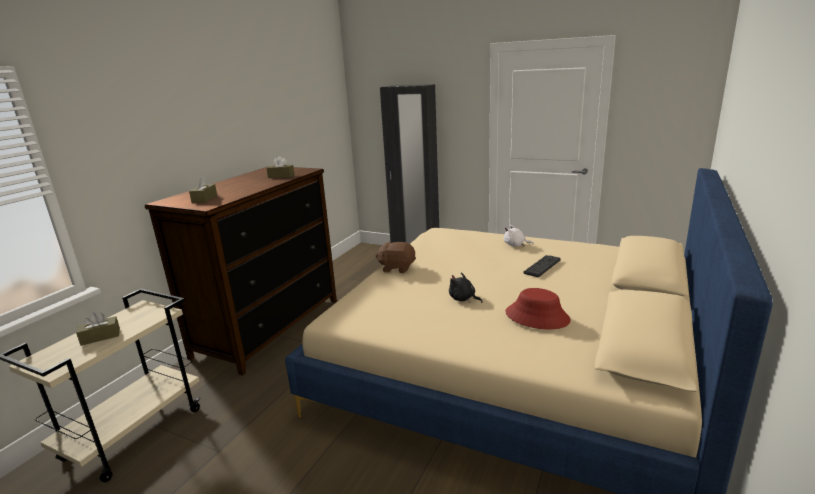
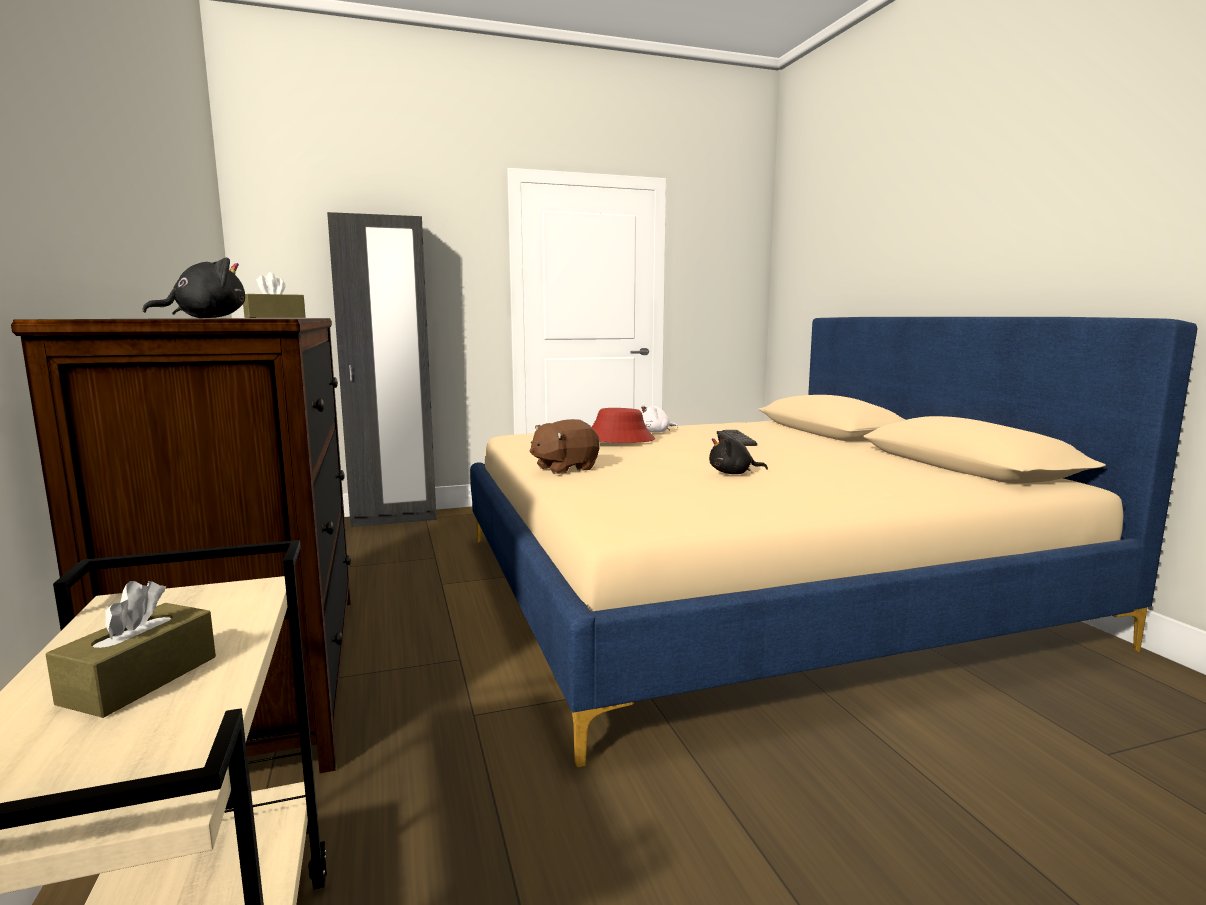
camera: 45 degrees left, 10 degrees down
(204, 199) = (205, 318): brown tissue box -> black plush toy
(537, 316) = (845, 467): red hat -> red hat (619, 439)

